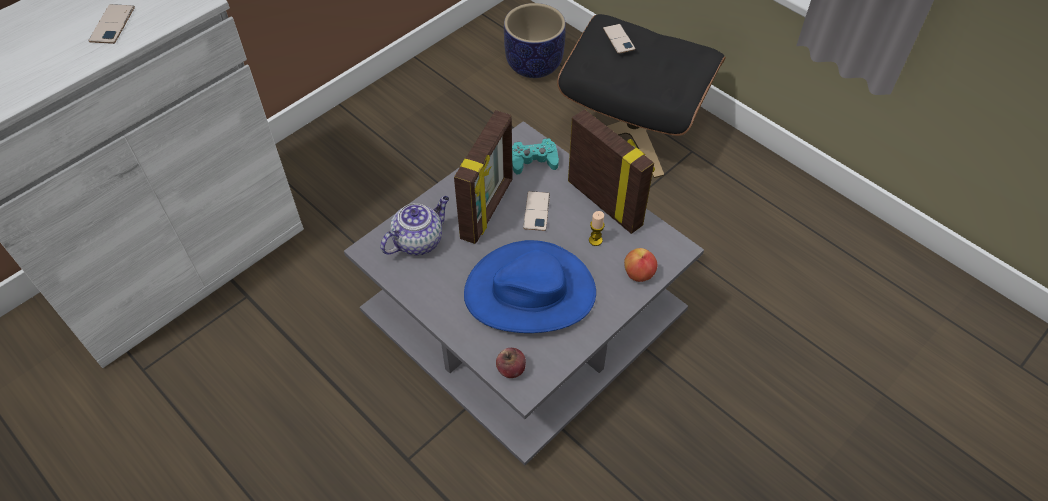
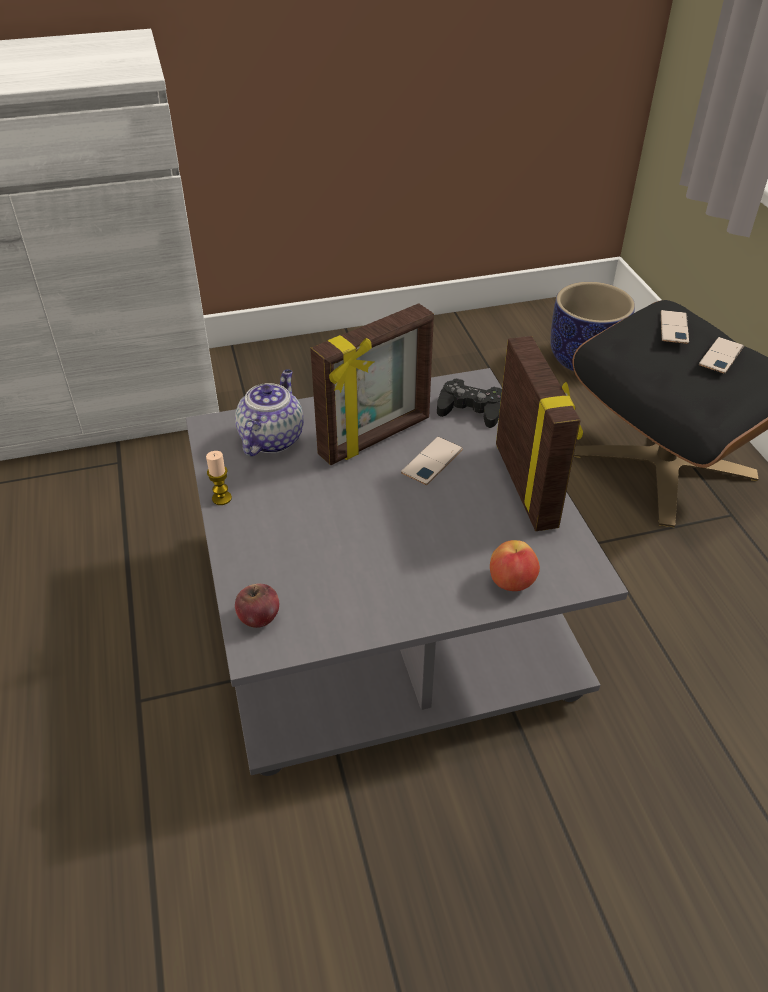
camera: 30 degrees right, 10 degrees down
(112, 24) = (41, 70): phone -> phone (721, 356)
(418, 240) = (271, 438): teapot -> teapot turned 60 degrees counterclockwise
(530, 292) = (353, 542): blue hat -> none
(533, 160) = (470, 409): turquoise game controller -> black game controller
(595, 240) = (482, 520): candle -> candle (221, 498)

